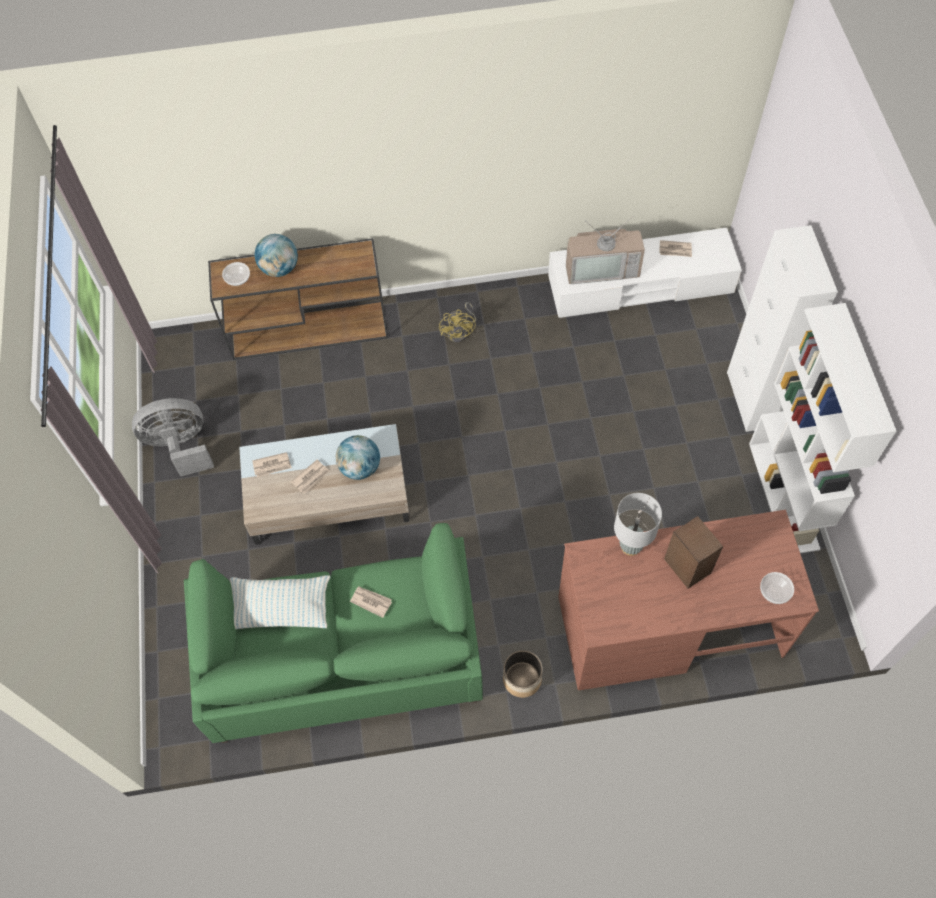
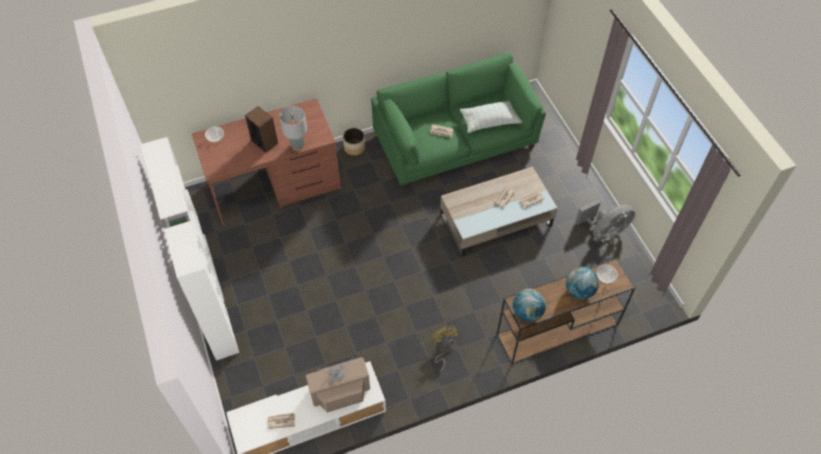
camera: 165 degrees right, 5 degrees down
(360, 467) = (476, 208): globe -> globe (527, 312)

